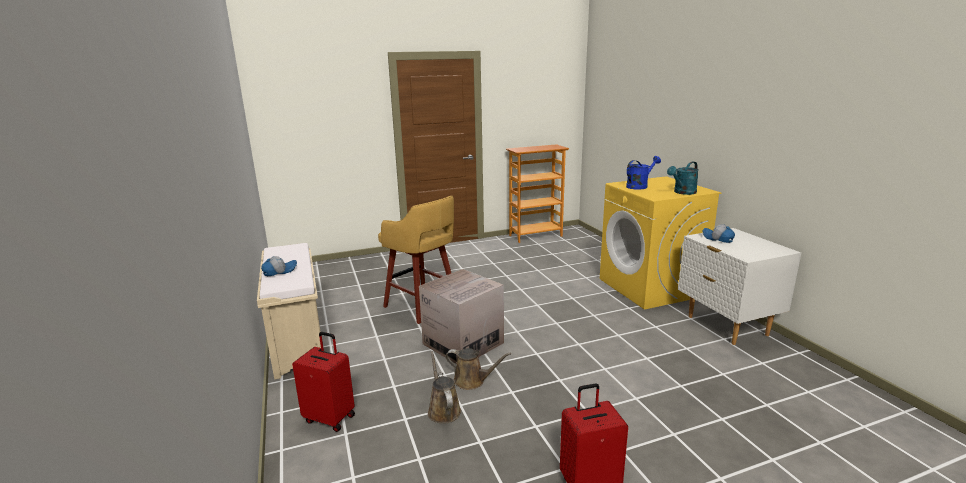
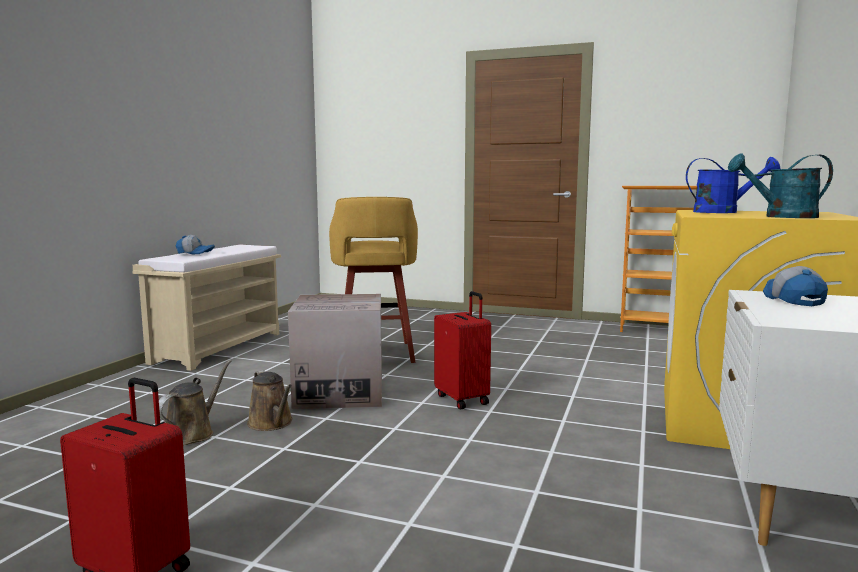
camera: 40 degrees right, 10 degrees down
(330, 418) = (112, 401): red suitcase -> red suitcase (463, 399)

